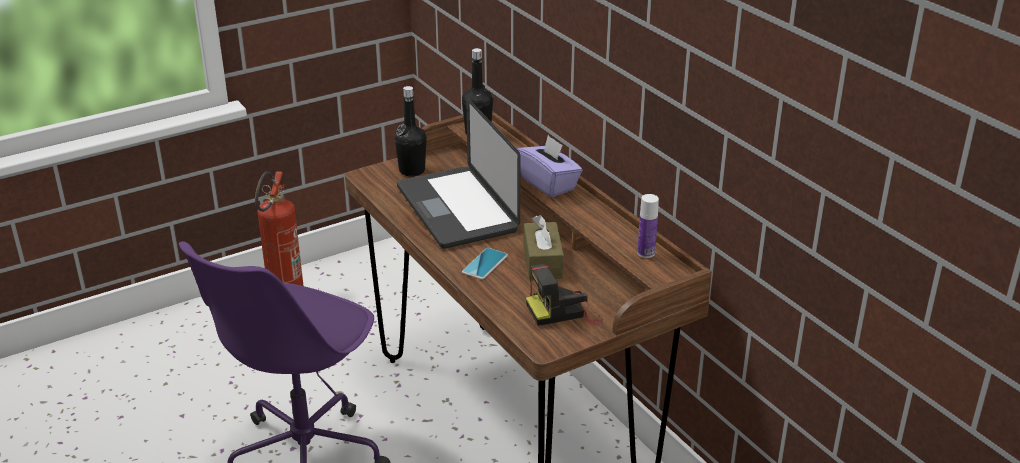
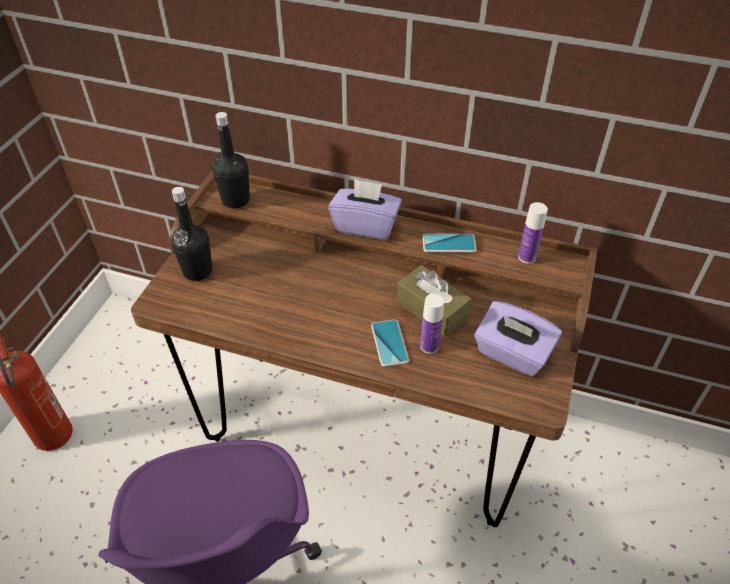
camera: 40 degrees left, 15 degrees up
(456, 209) = (291, 293): laptop -> none
(510, 279) = (429, 346): none -> bottle
(564, 311) = (512, 354): camera -> purple tissue box
(596, 219) = (449, 243): none -> phone

